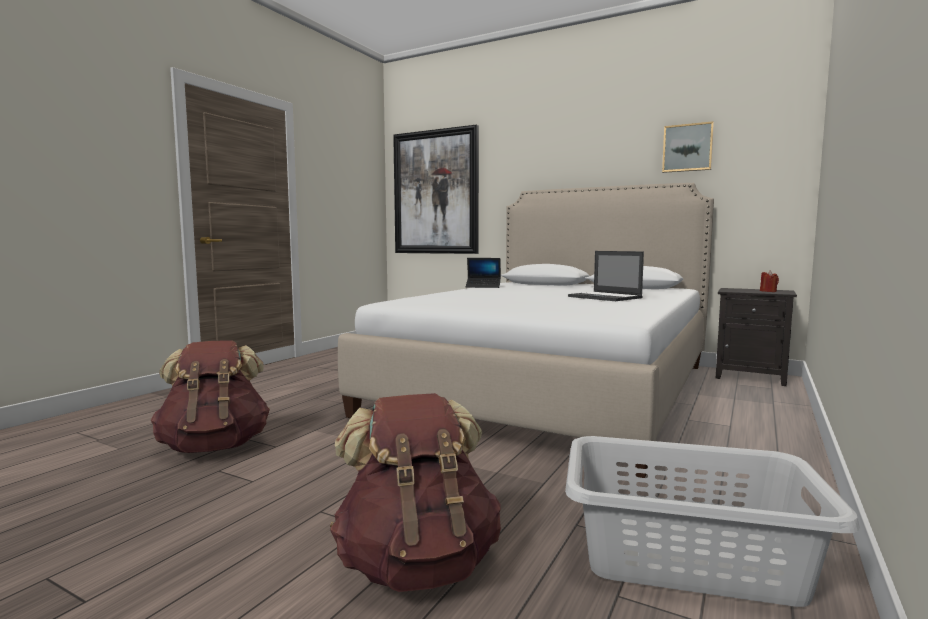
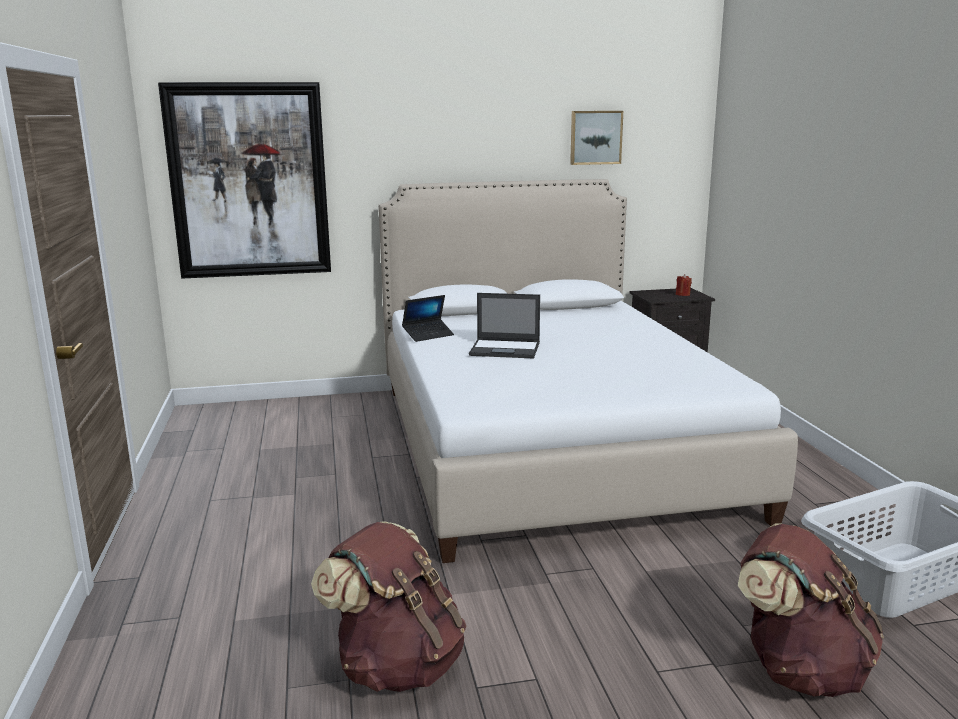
camera: 40 degrees left, 10 degrees up
(605, 297) = (619, 341): laptop -> laptop (506, 349)

